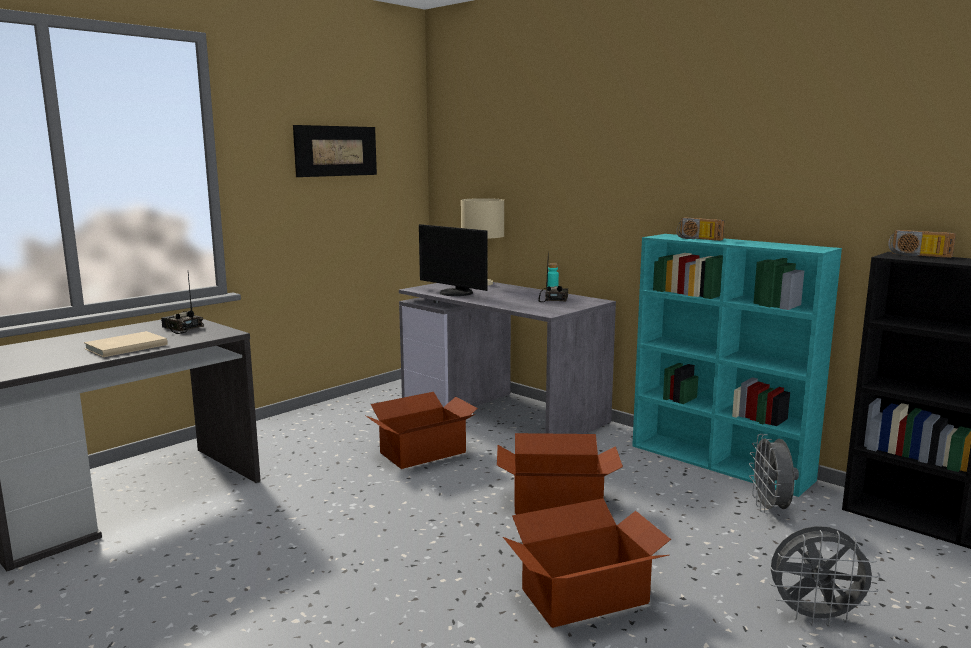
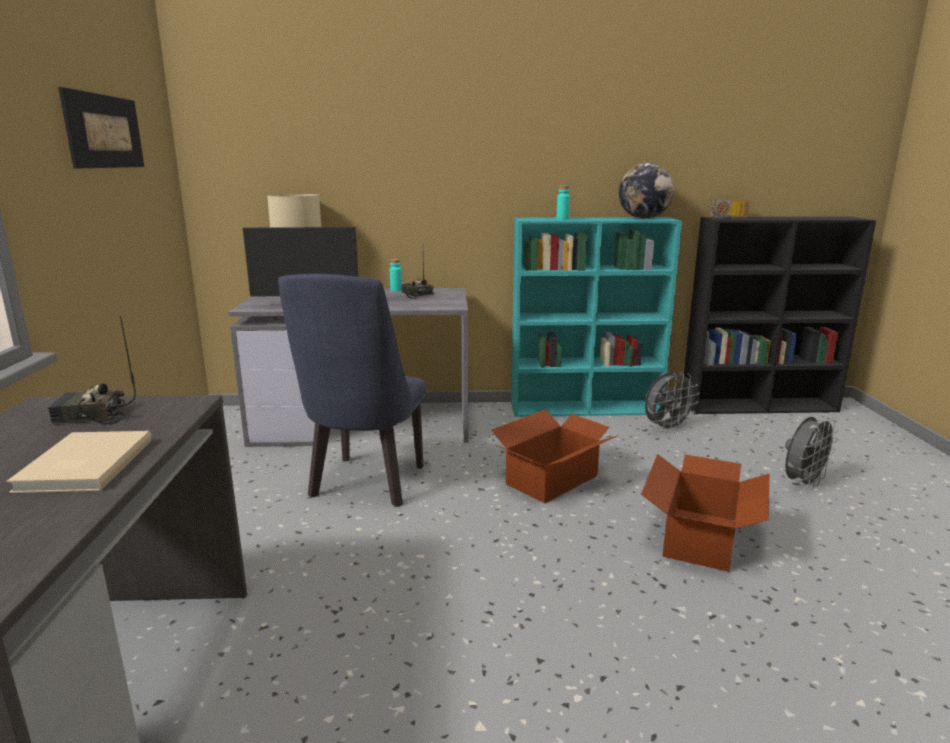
camera: 45 degrees left, 5 degrees up
(422, 452) = (365, 486): cardboard box -> blue chair
(697, 239) = (562, 219): radio -> turquoise bottle
(770, 509) = (667, 428): grey fan -> grey fan turned 75 degrees counterclockwise
(792, 246) = (643, 218): none -> globe

